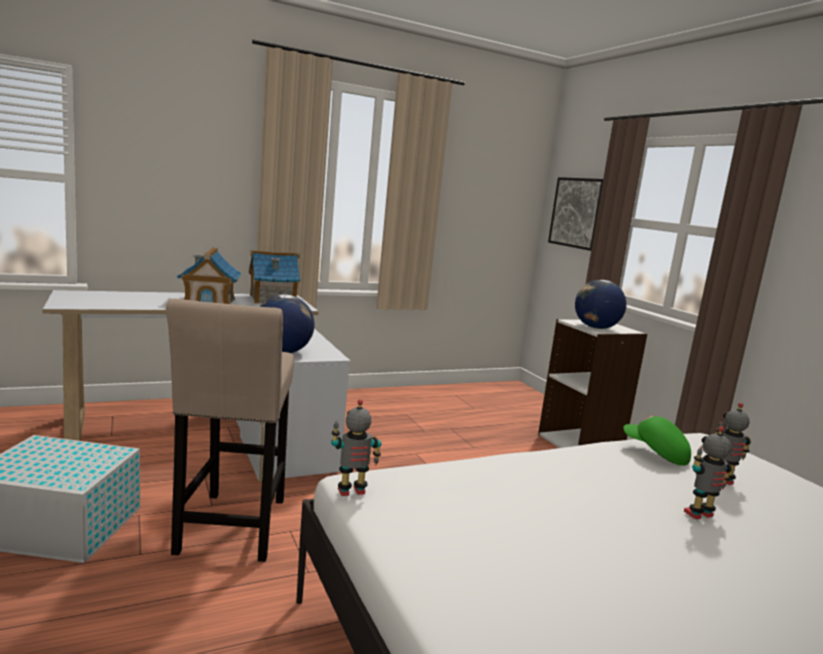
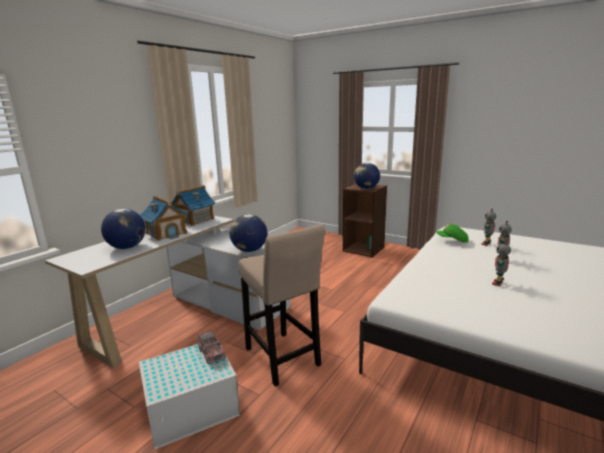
camera: 30 degrees left, 5 degrees up
(104, 460) = (211, 353): none -> toy truck
(140, 301) = (127, 247): none -> globe
(352, 492) = (398, 305): toy robot -> toy robot (498, 283)
(577, 213) = (320, 126): picture -> none
(580, 444) = (364, 249): white bookcase -> brown bookcase

